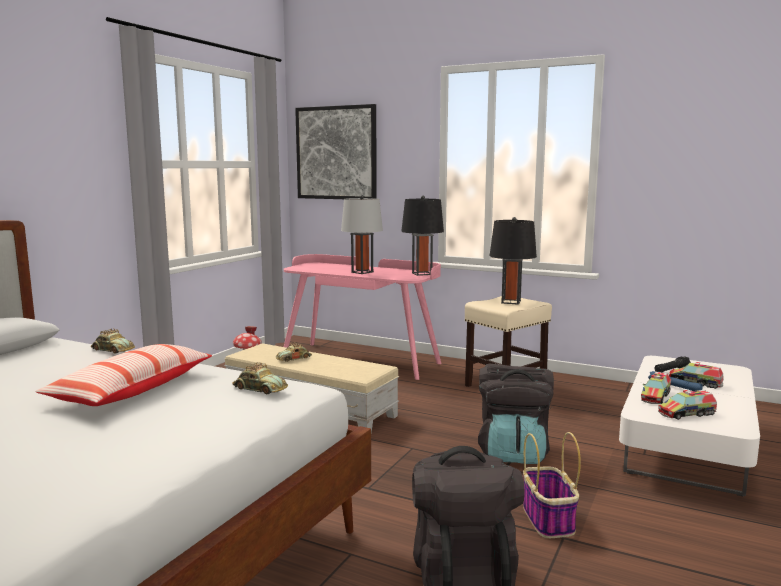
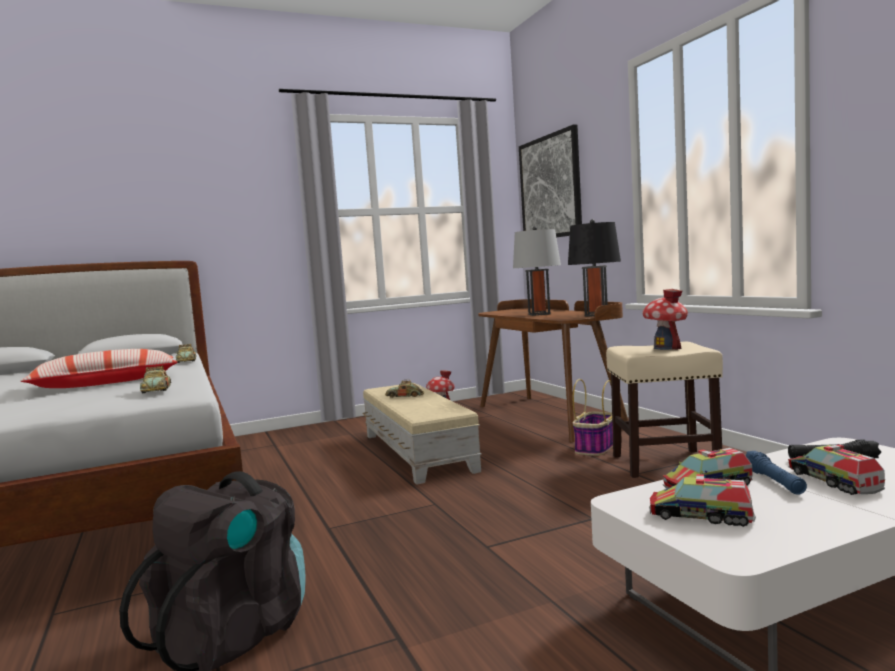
camera: 40 degrees right, 5 degrees down
(360, 360) = (549, 416): pink desk -> brown desk
(511, 302) = (665, 348): black table lamp -> toy house
(513, 452) = (528, 534): black backpack -> none
(548, 520) = (421, 614): basket -> basket (595, 448)

